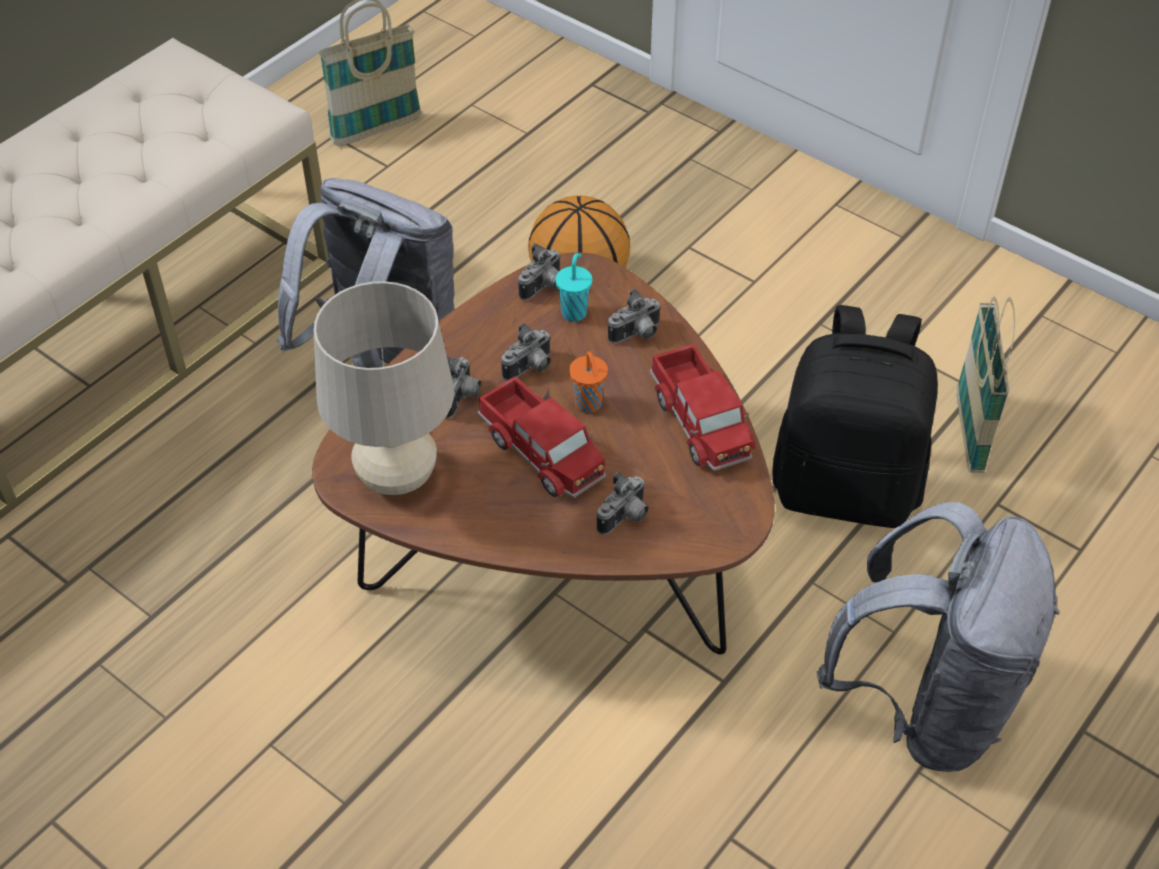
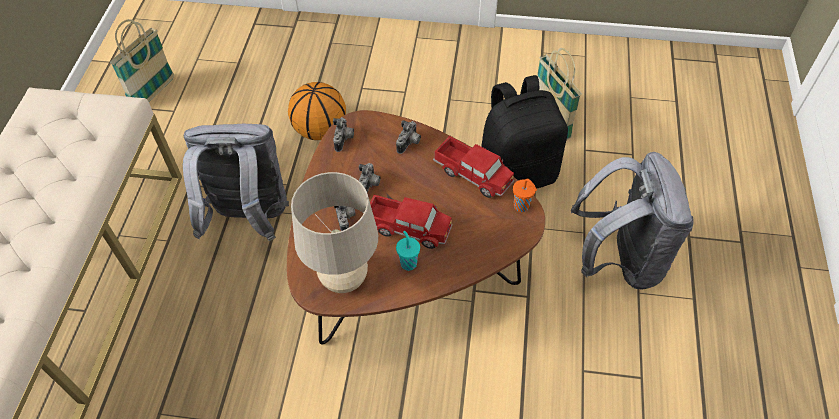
camera: 30 degrees left, 5 degrees up
(574, 312) = (369, 146): turquoise cup -> turquoise cup (408, 263)
(588, 405) = (413, 192): orange cup -> orange cup (522, 206)
(625, 518) = (474, 242): camera -> none

